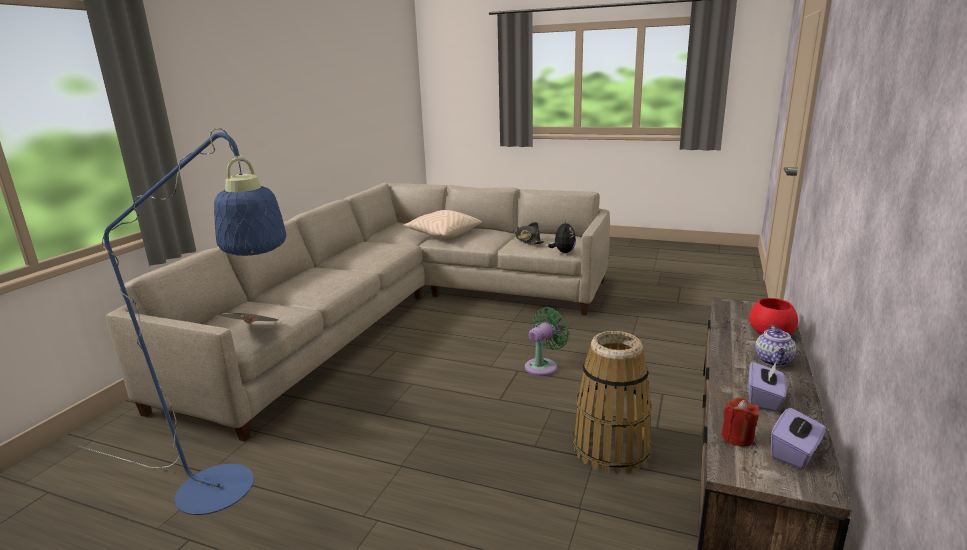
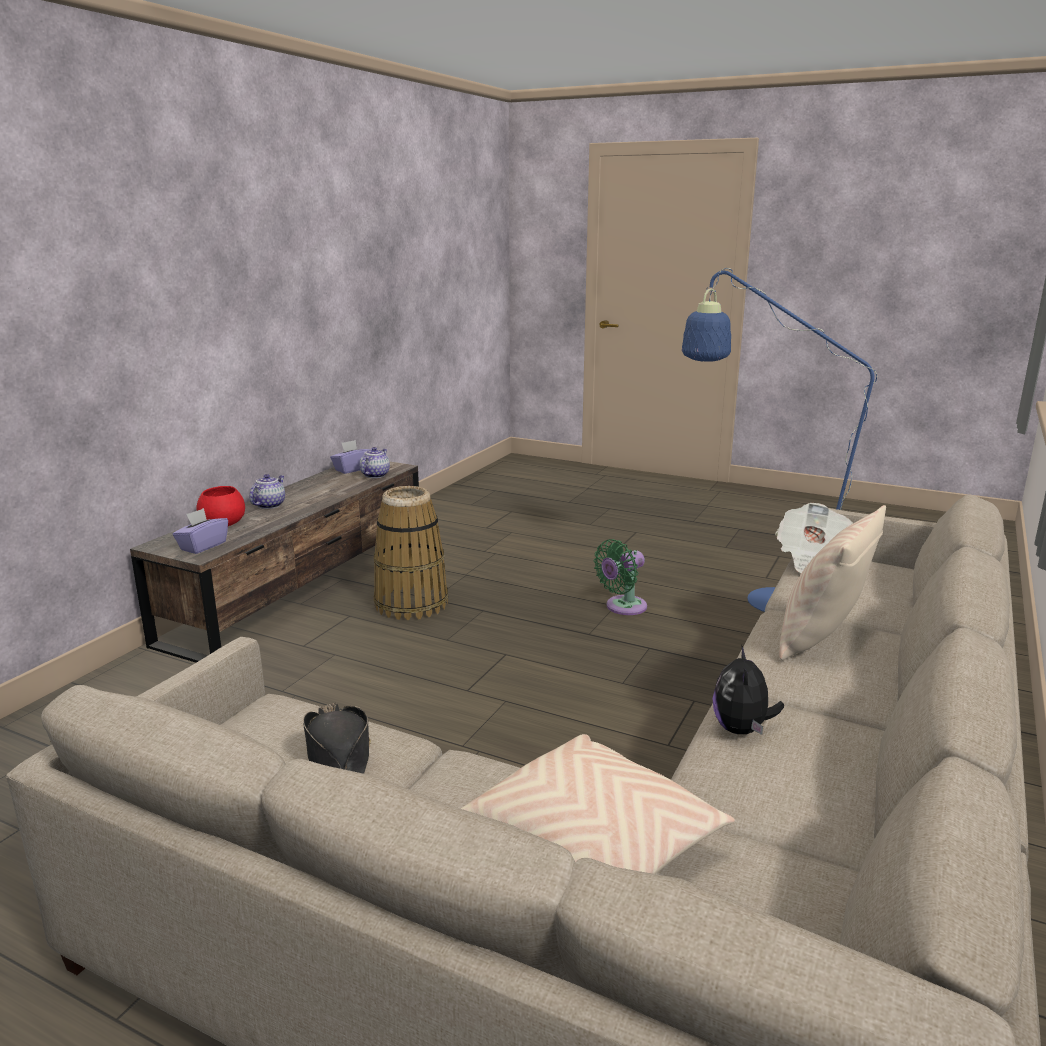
camera: 175 degrees left, 0 degrees up
(314, 285) = (821, 640): none -> beige pillow
(543, 366) = (426, 693): green fan -> green fan (622, 607)
(563, 252) = (288, 704): plush toy -> plush toy (742, 730)
(737, 437) = (375, 475): red candle -> teapot
(764, 399) = (325, 487): purple tissue box -> purple tissue box (202, 546)

